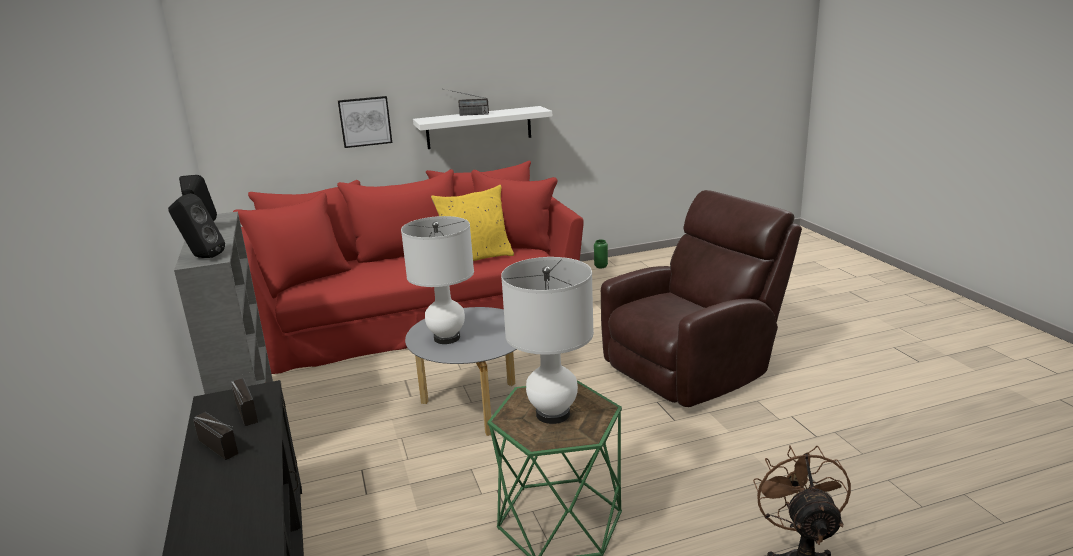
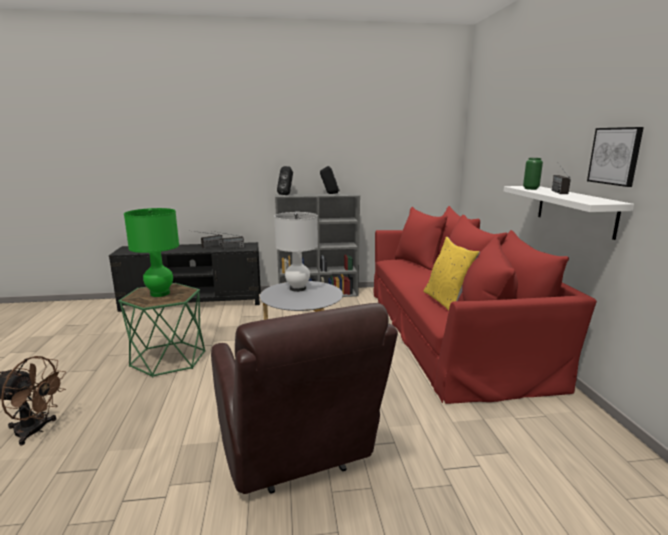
camera: 100 degrees right, 5 degrees down
(365, 121) = (514, 180): picture -> picture (615, 156)
(553, 414) = (160, 293): white table lamp -> green table lamp
(601, 266) = (615, 446): green vase -> green vase (530, 189)

